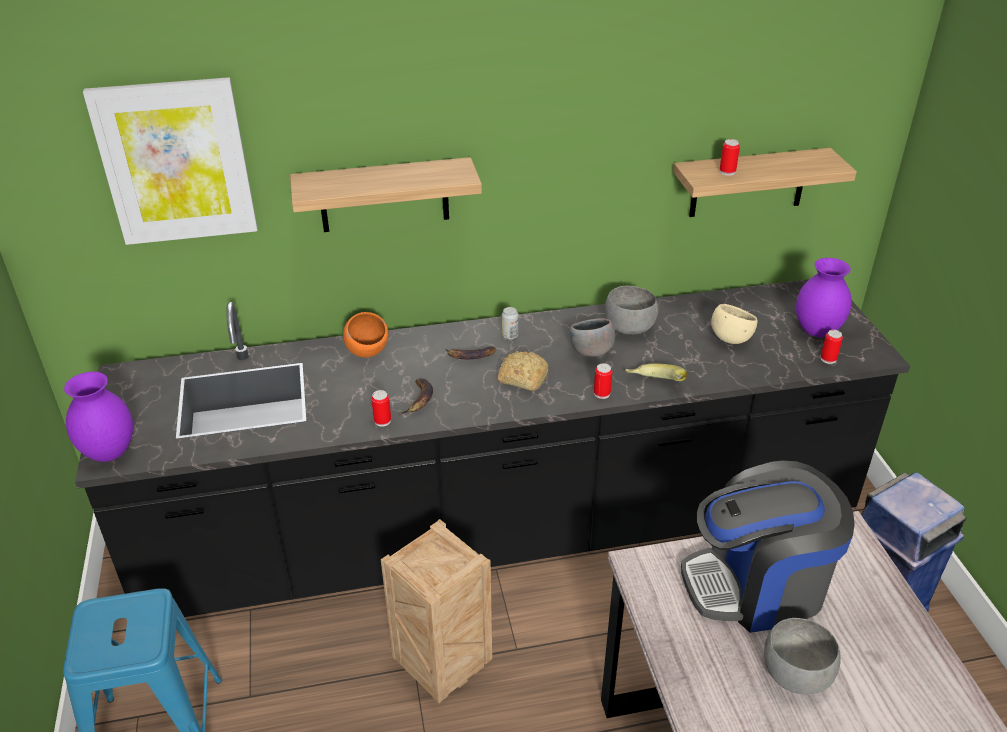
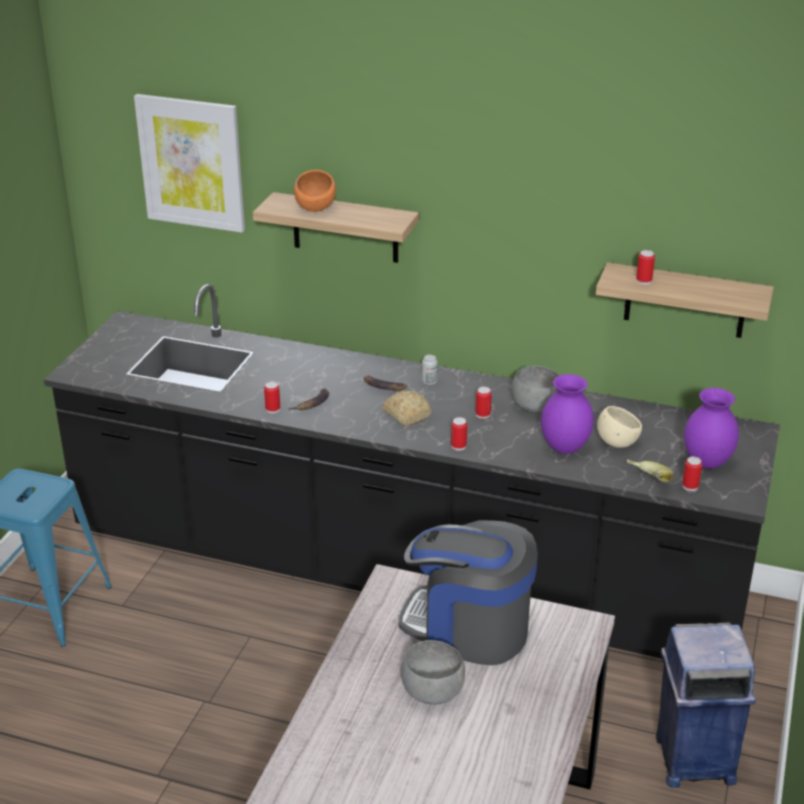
camera: 30 degrees right, 5 degrees down
(109, 452) = (78, 369): purple vase -> purple vase (565, 447)
(367, 351) = (308, 359): orange bowl -> orange bowl (316, 209)
(443, 664) = (273, 643): crate -> none
(591, 352) = (483, 414): grey bowl -> can
(654, 386) = (508, 455): banana -> banana (646, 482)

